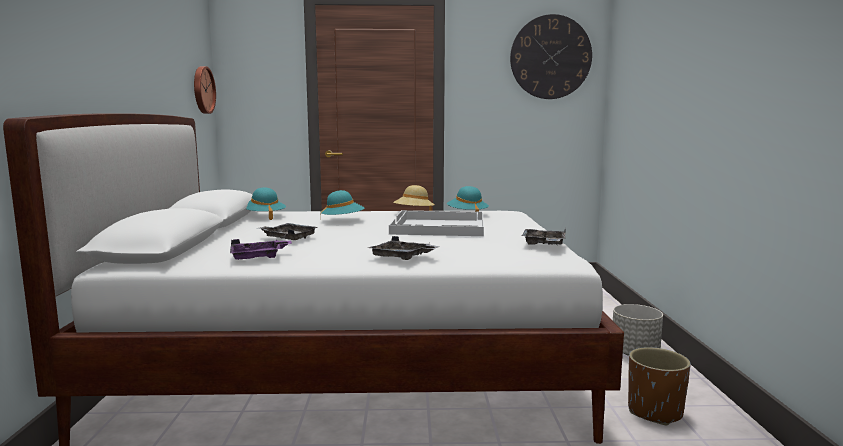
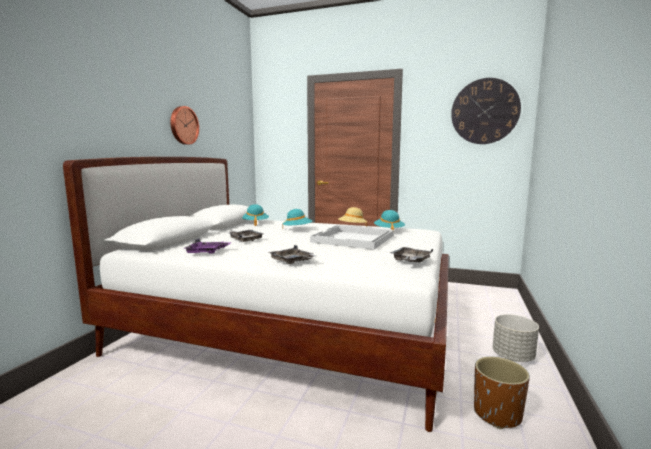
camera: 20 degrees right, 0 degrees up
(202, 90) = (241, 141): wall clock -> wall clock (183, 125)

